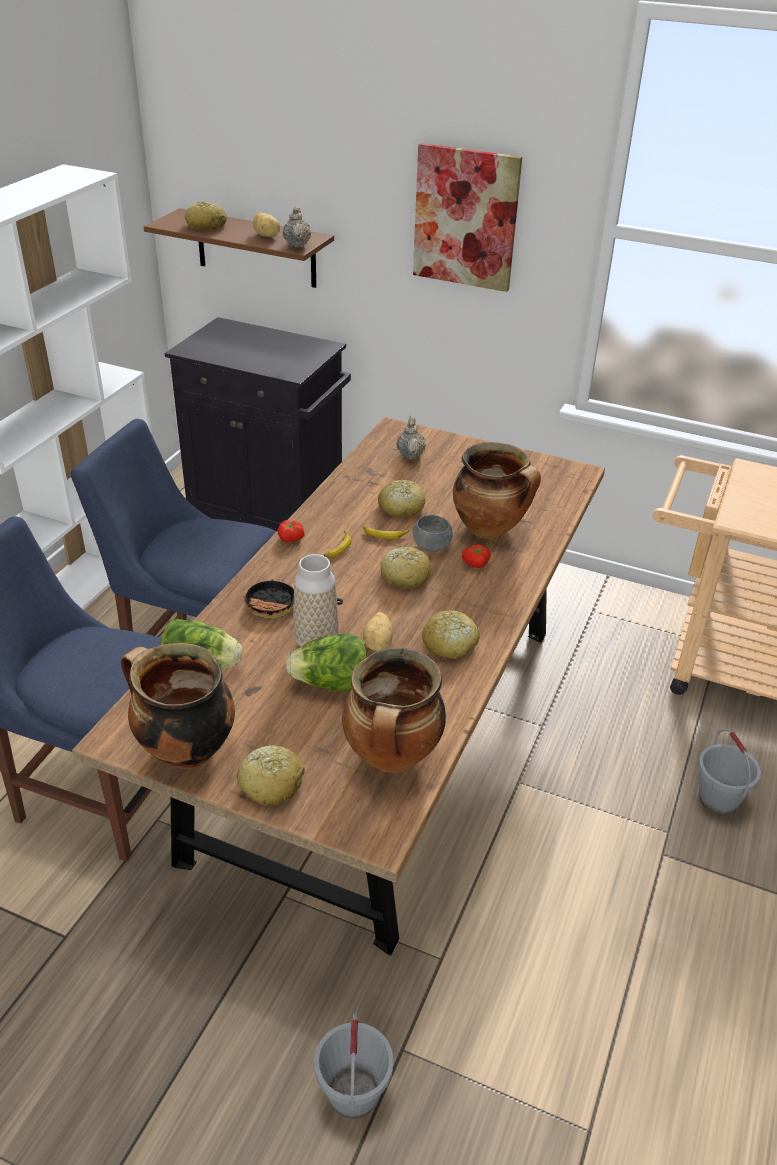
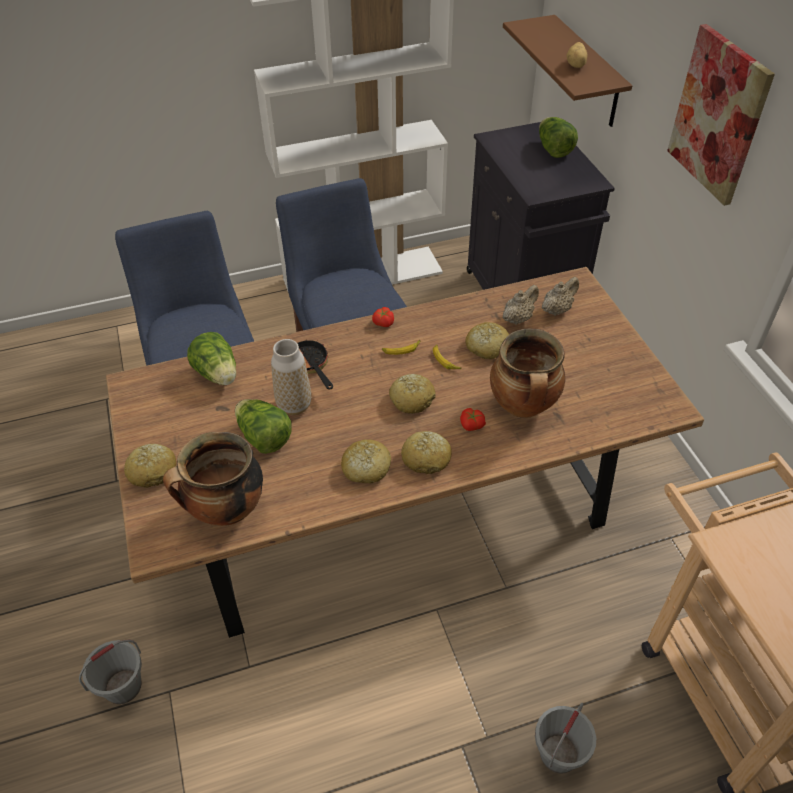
camera: 50 degrees right, 10 degrees up
(184, 750) = (145, 416): cooking pot -> none
(206, 225) = (547, 38): bread -> bread (426, 458)
(255, 337) = (553, 150): none -> lettuce
(297, 245) = (585, 83): beige teapot -> beige teapot (518, 318)
(379, 643) = (327, 433): potato -> none
(431, 547) = (461, 391): grey bowl -> none

